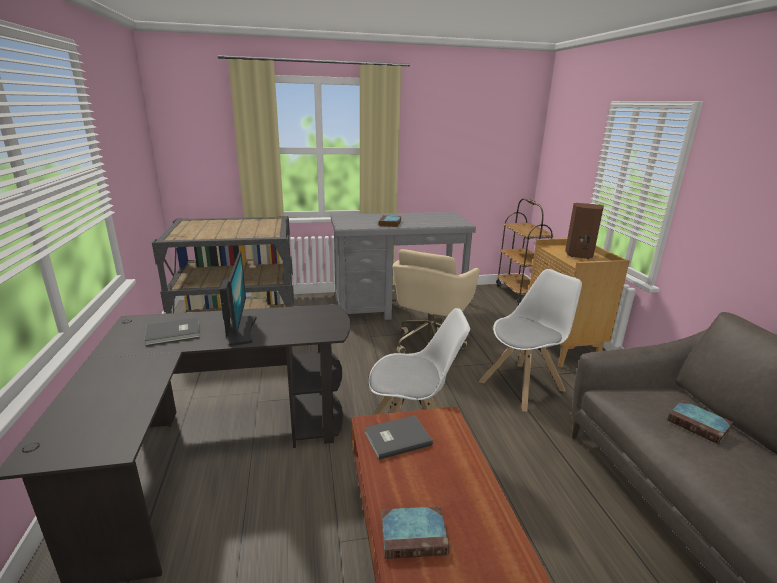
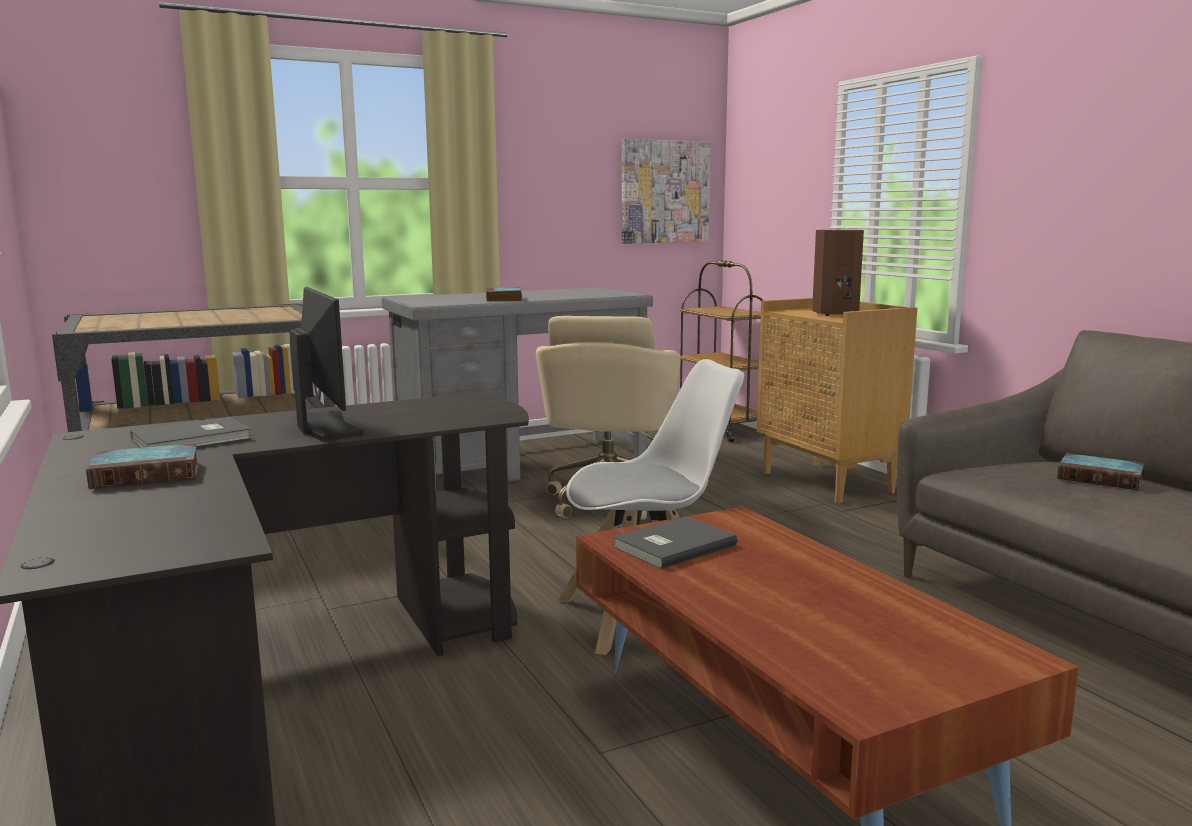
camera: 15 degrees left, 10 degrees down
(414, 535) = (783, 627): book -> book (149, 474)
(502, 155) = (665, 192): none -> picture
(523, 385) = (794, 530): chair -> none

